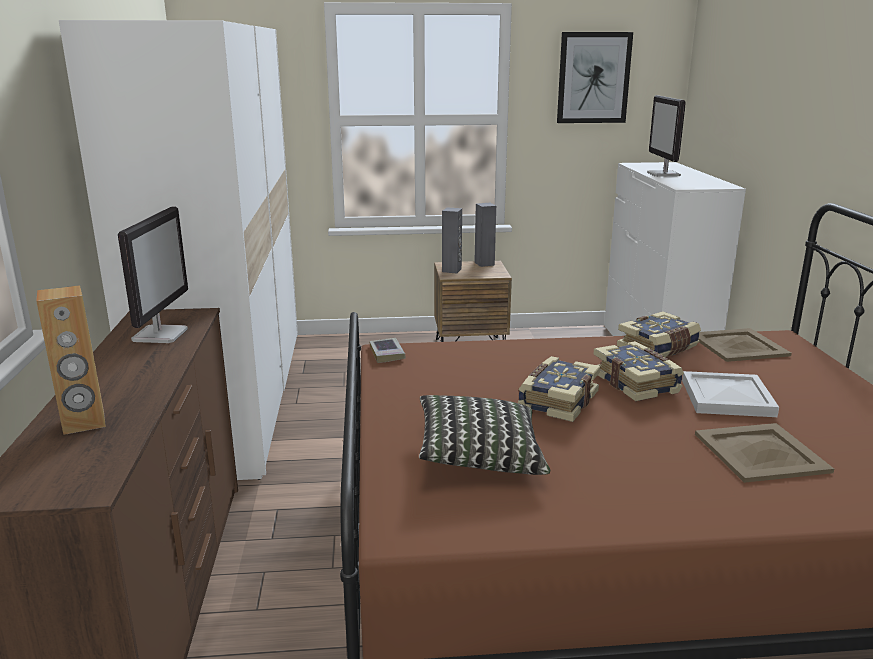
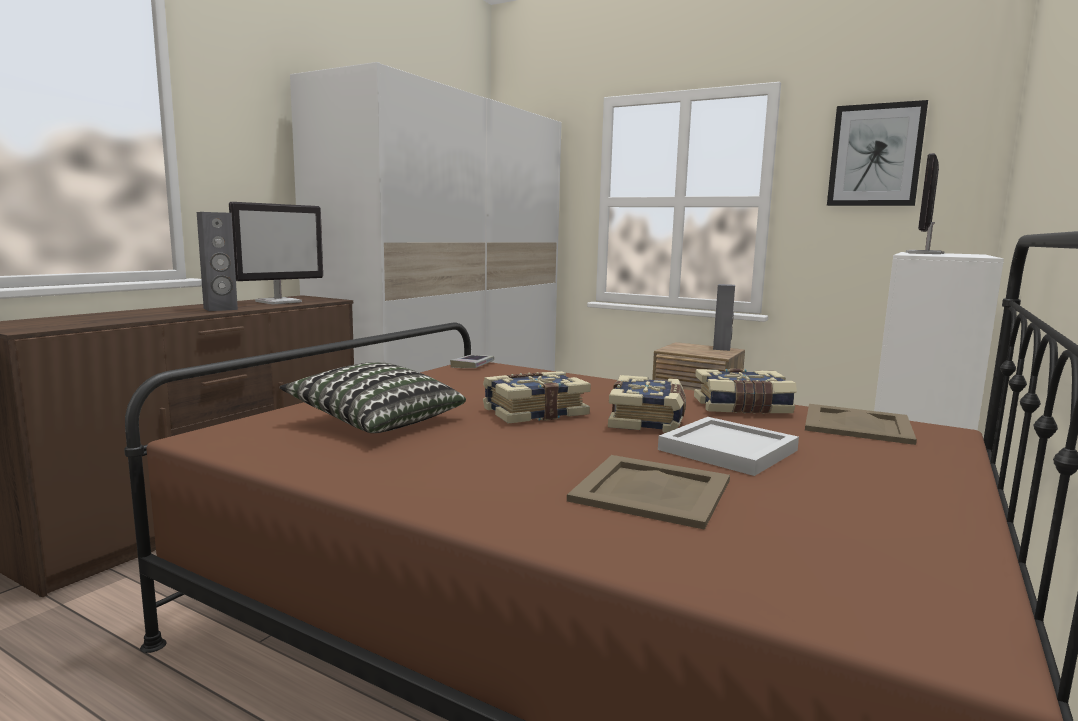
camera: 35 degrees right, 10 degrees down
(84, 423) = (117, 315): brown speaker -> none
(452, 270) = (679, 347): grey speaker -> grey speaker (220, 309)

